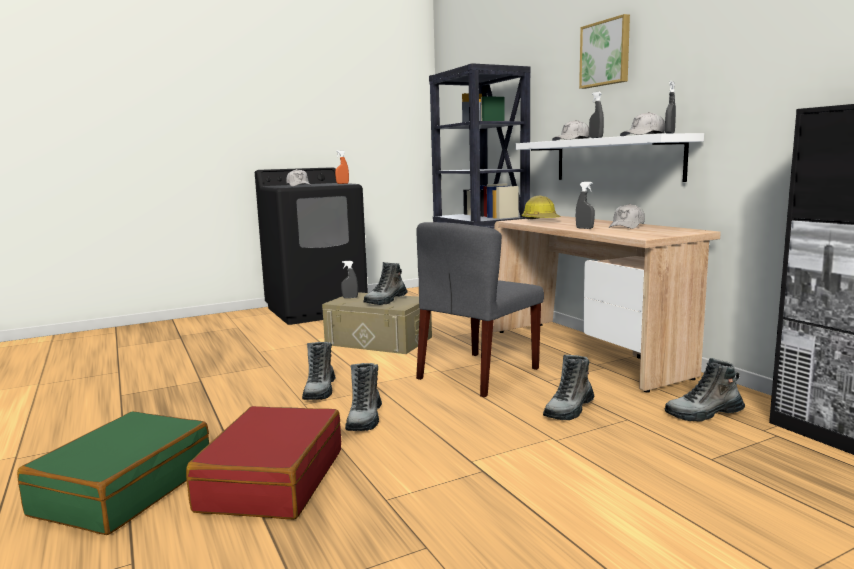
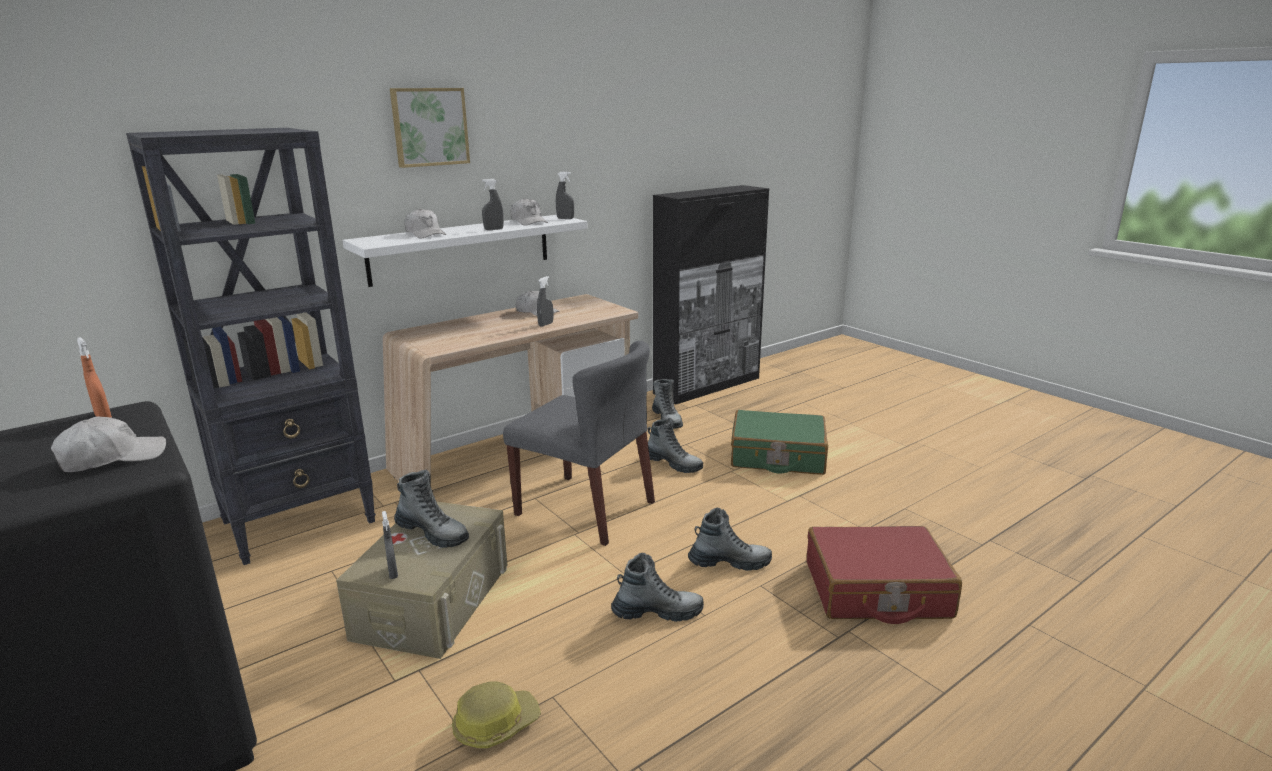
camera: 100 degrees left, 10 degrees up
(124, 489) = (960, 684): green suitcase -> green suitcase (777, 456)
(541, 220) = (445, 338): hard hat -> hard hat (495, 724)

